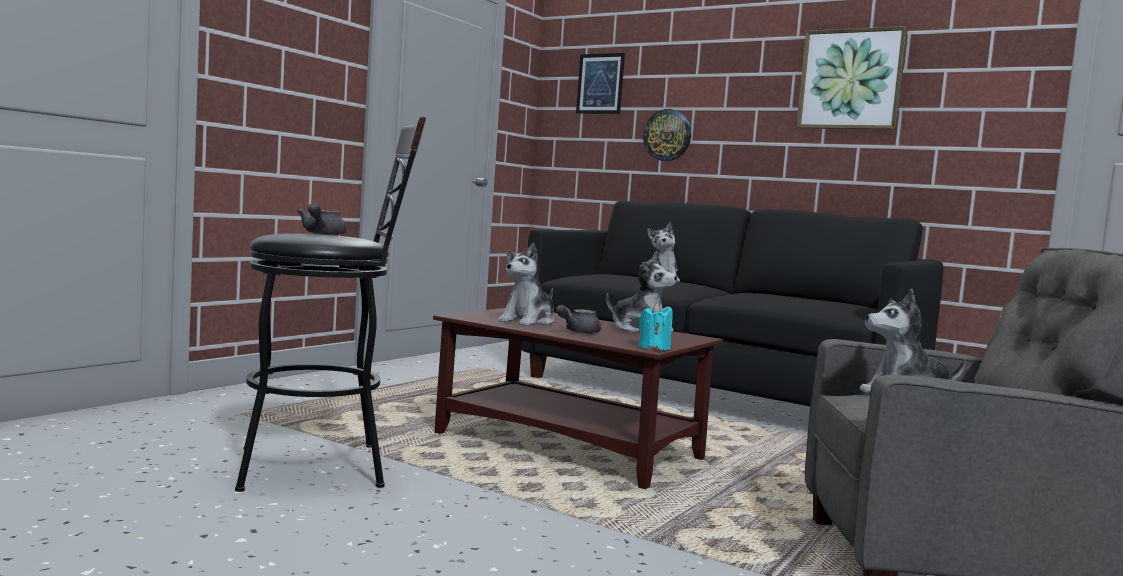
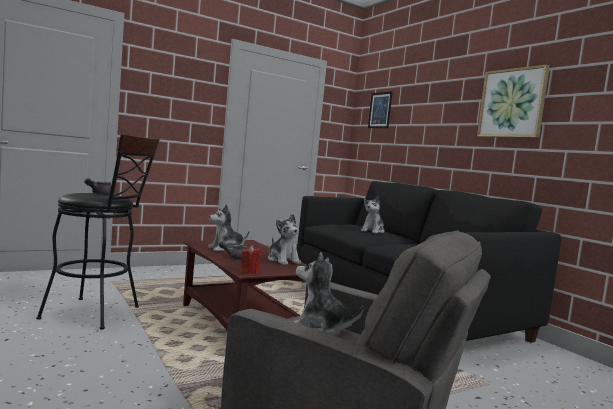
camera: 25 degrees right, 0 degrees up
(654, 348) = (249, 272): turquoise candle -> red candle
(667, 135) = (410, 141): wall clock -> none

